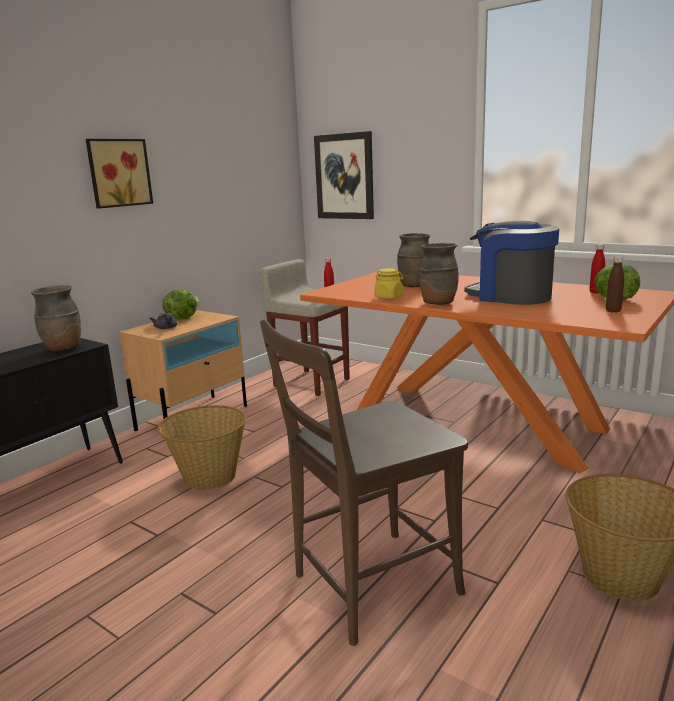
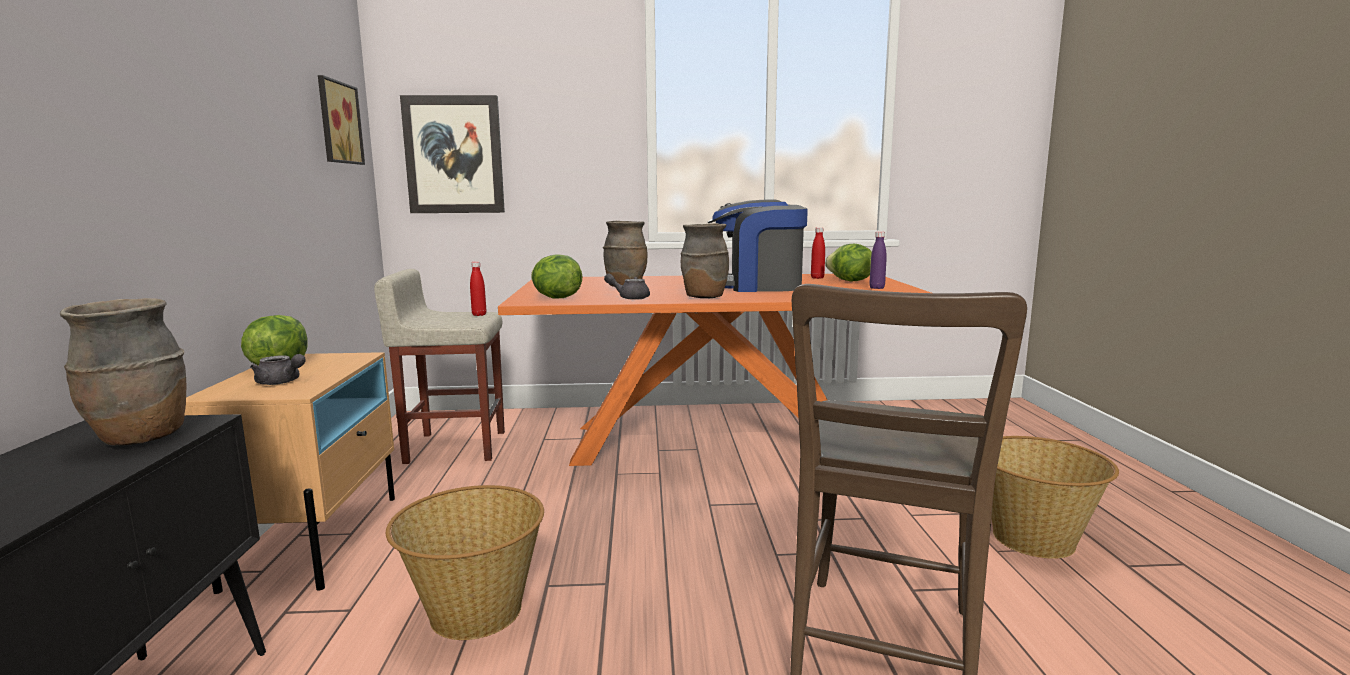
camera: 40 degrees left, 5 degrees down
(118, 173) = (157, 92): picture -> picture (336, 123)
(345, 292) = (556, 298): none -> lettuce
(389, 297) = (630, 297): yellow jar -> grey teapot
(613, 311) = (877, 288): brown bottle -> purple bottle

